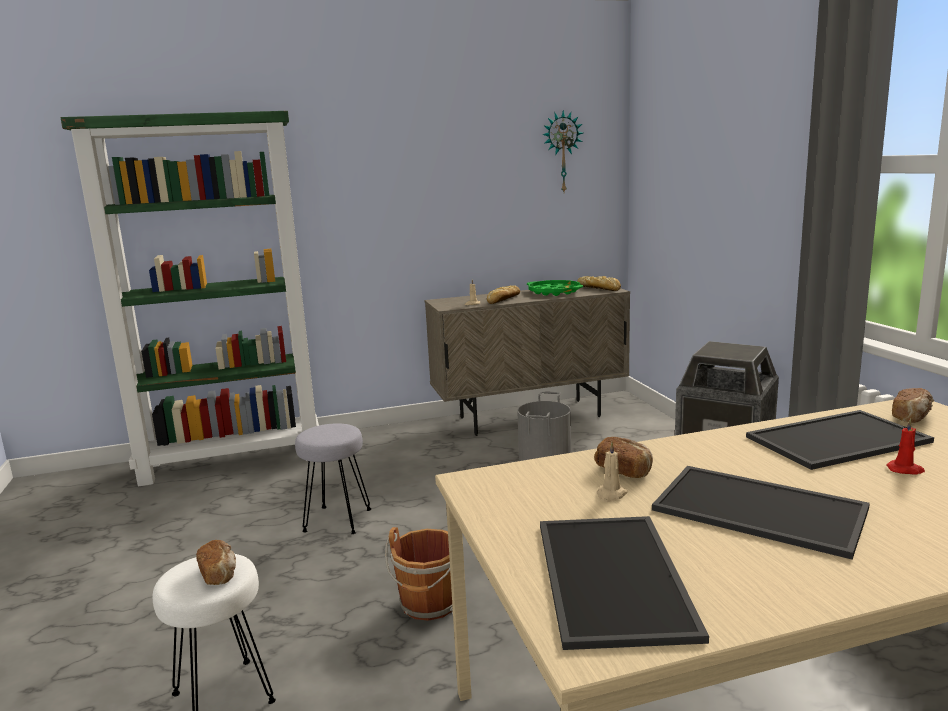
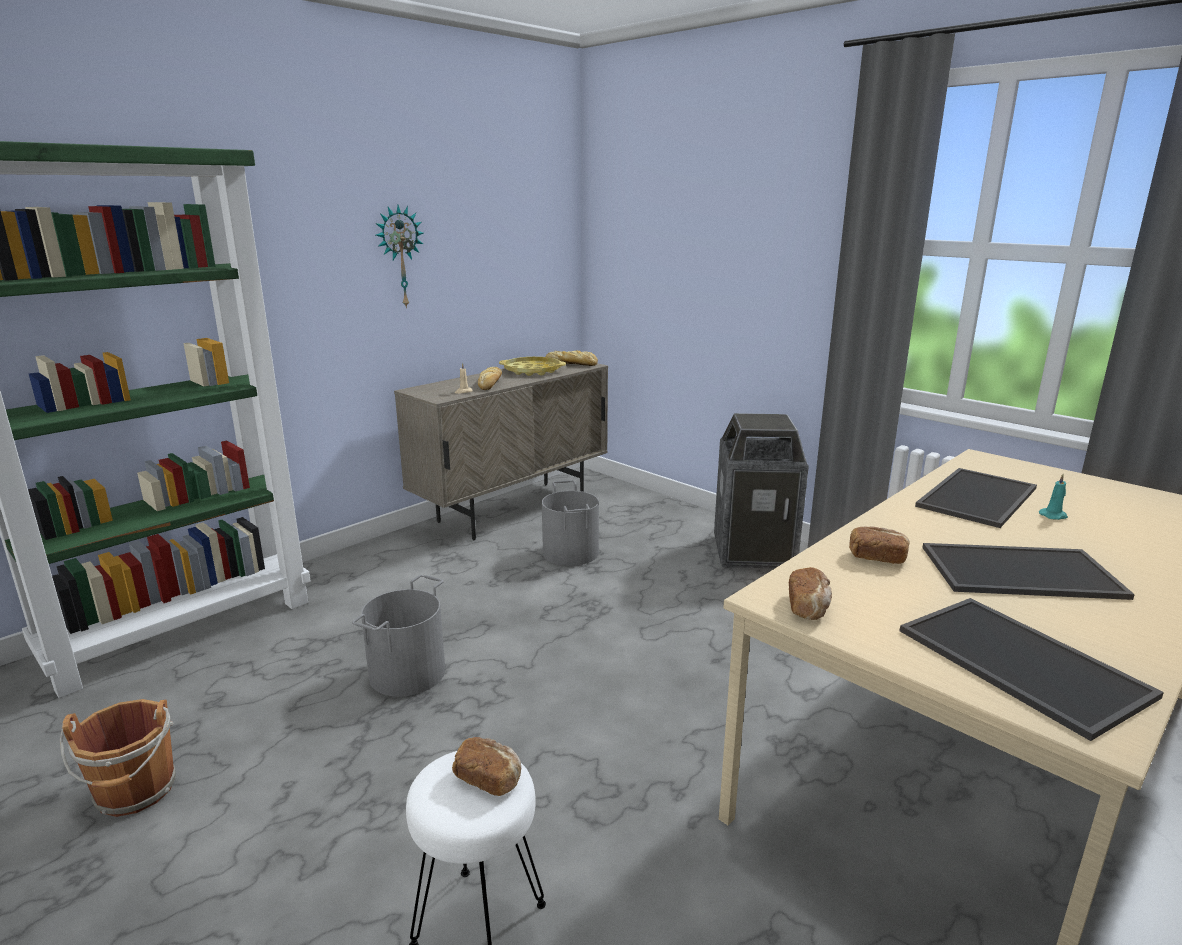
camera: 30 degrees left, 5 degrees up
(337, 520) = (406, 673): grey stool -> grey bucket
(429, 605) = (604, 738): brown bucket -> brown bucket (135, 792)
(554, 292) = (532, 371): green tray -> yellow tray
(562, 152) = (522, 214): wall clock -> wall clock (399, 257)
(611, 495) = (903, 584): beige candle -> none
(905, 470) = (1054, 516): red candle -> turquoise candle
(912, 417) = (992, 468): bread -> bread (809, 607)

